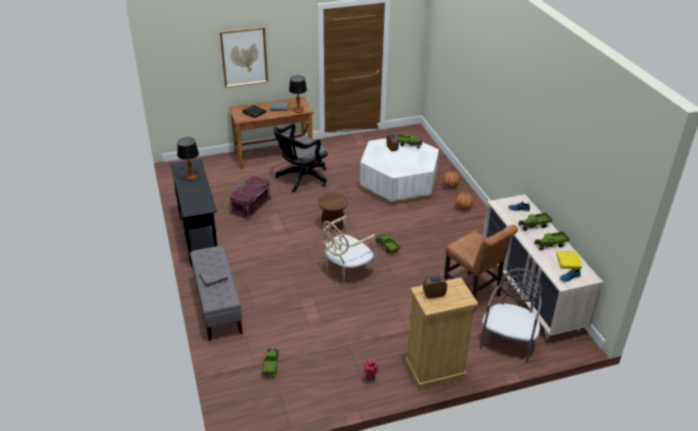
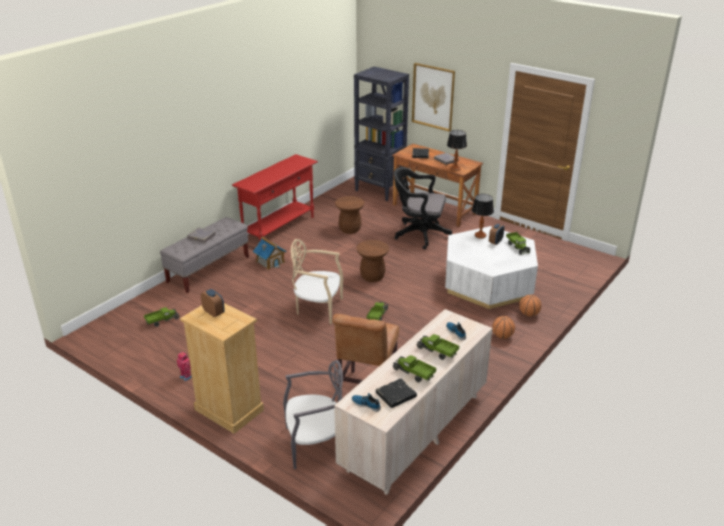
camera: 55 degrees right, 5 degrees down
(191, 177) = (286, 167): table lamp -> table lamp (480, 235)
(199, 239) = (279, 228): black console table -> red console table
(209, 164) = (380, 190): none -> black bookcase
(249, 267) = (270, 262): none -> toy house
(250, 205) = (350, 229): red storage box -> brown stool
(568, 261) = (396, 395): yellow book -> black book

